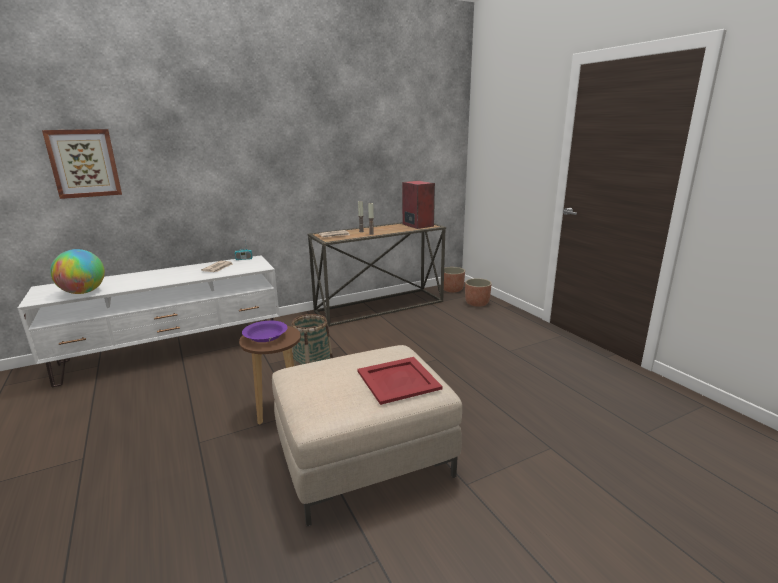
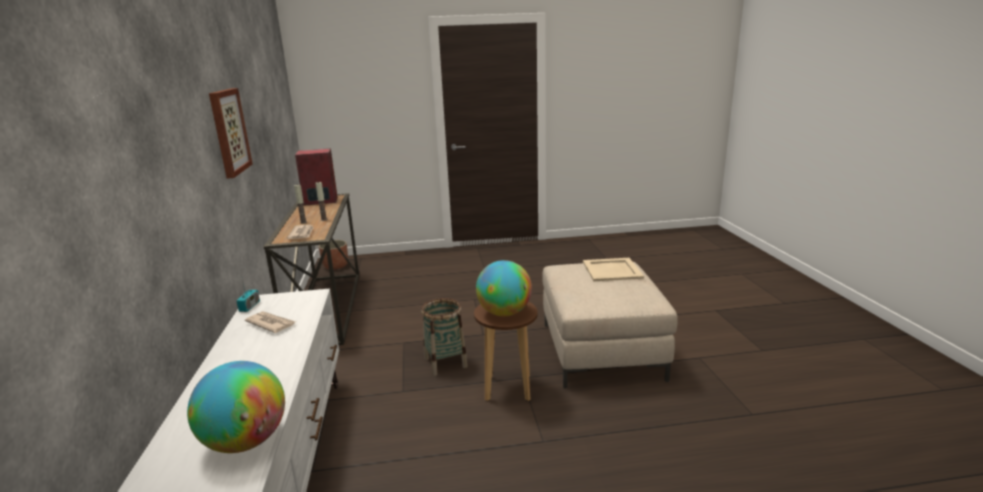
camera: 70 degrees left, 0 degrees up
(84, 163) = (85, 213): picture -> picture (229, 132)
(265, 337) = (504, 313): purple bowl -> globe
(398, 380) = (612, 270): red tray -> beige tray
(476, 303) = (383, 263): planter -> none

